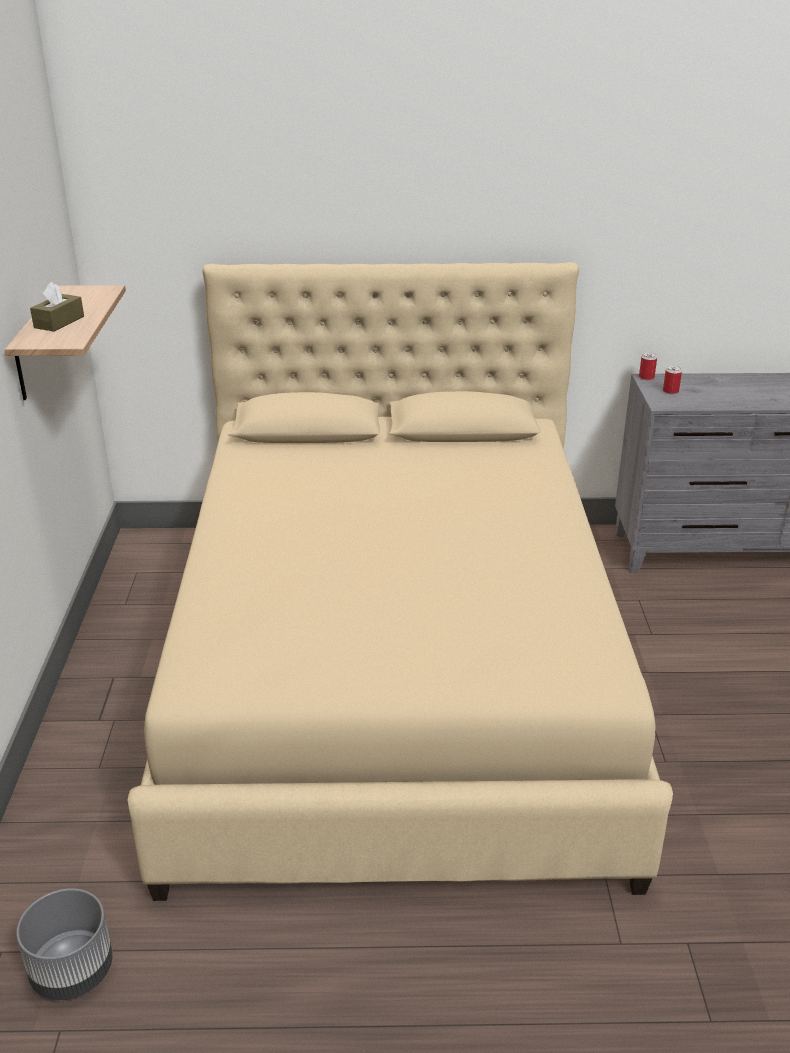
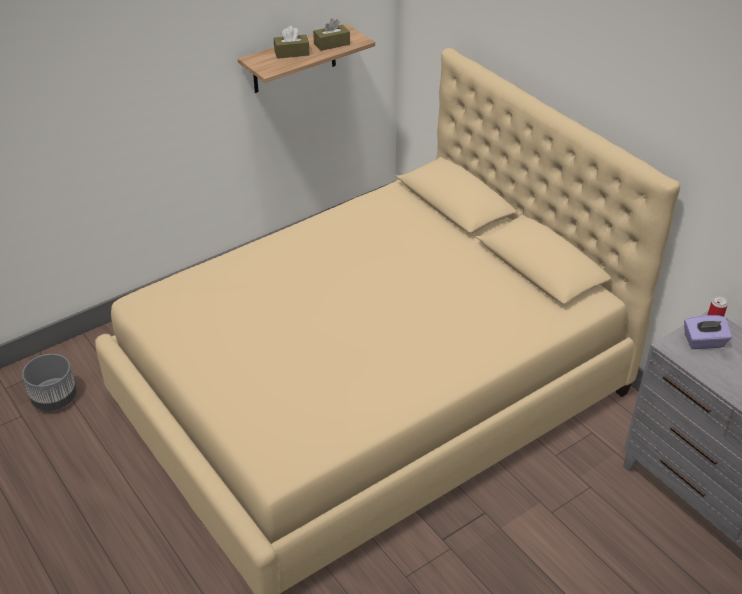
camera: 55 degrees right, 10 degrees up
(85, 301) = (331, 44): none -> brown tissue box
(670, 391) = (704, 342): can -> purple tissue box

